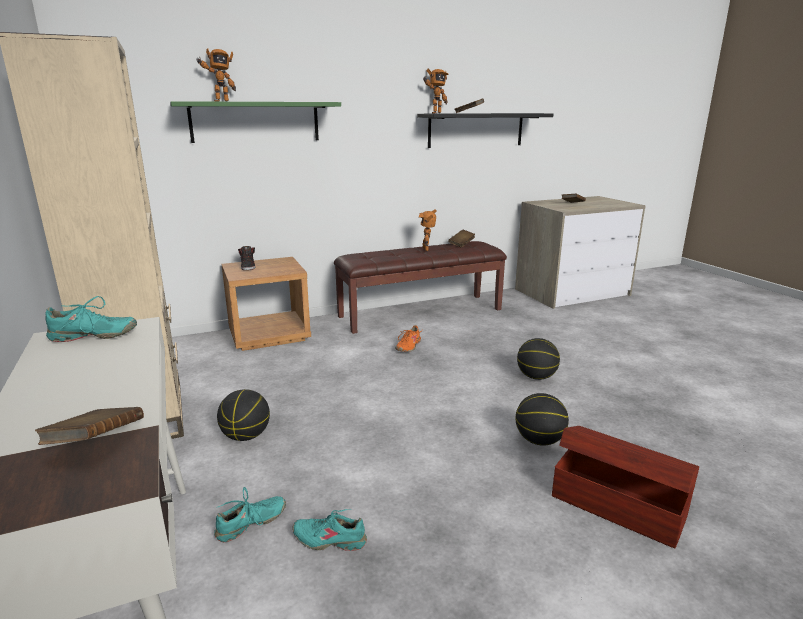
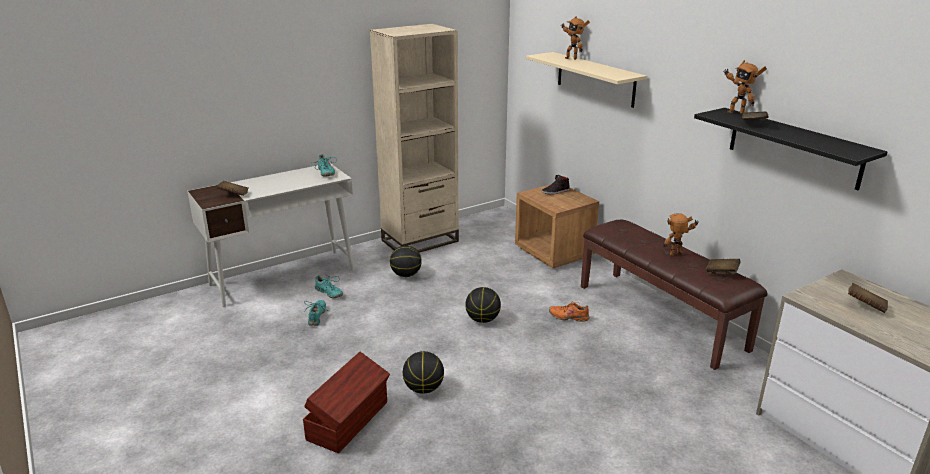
camera: 80 degrees right, 5 degrees up
(255, 122) = (595, 79): green shelf -> beige shelf
(536, 377) = (536, 391): basketball -> basketball (483, 319)

